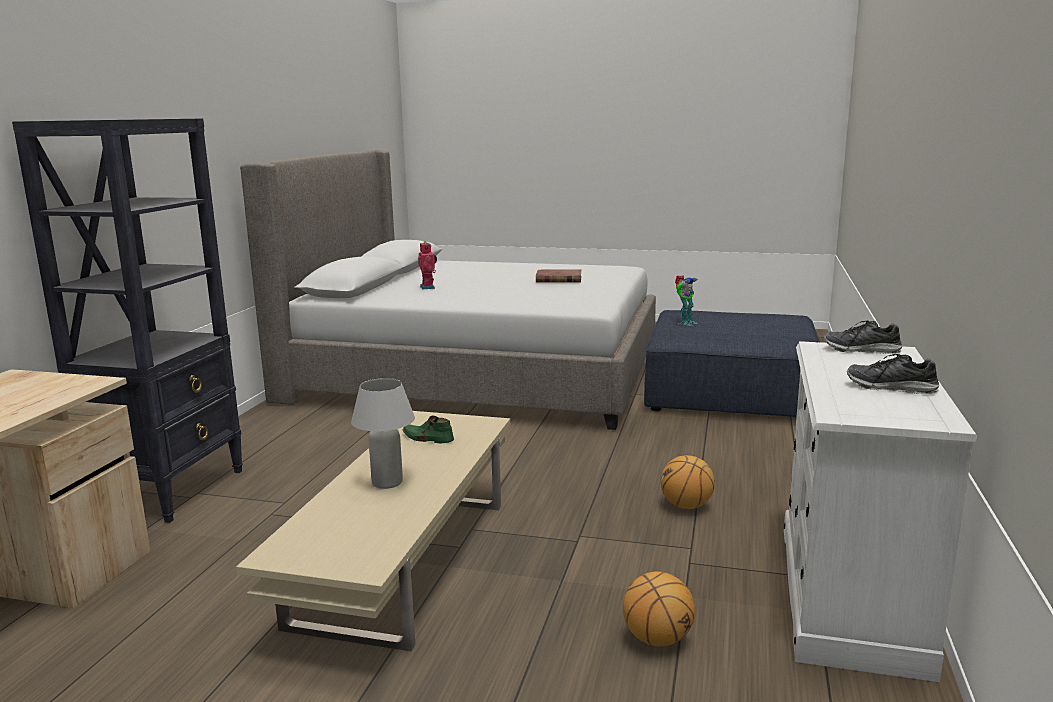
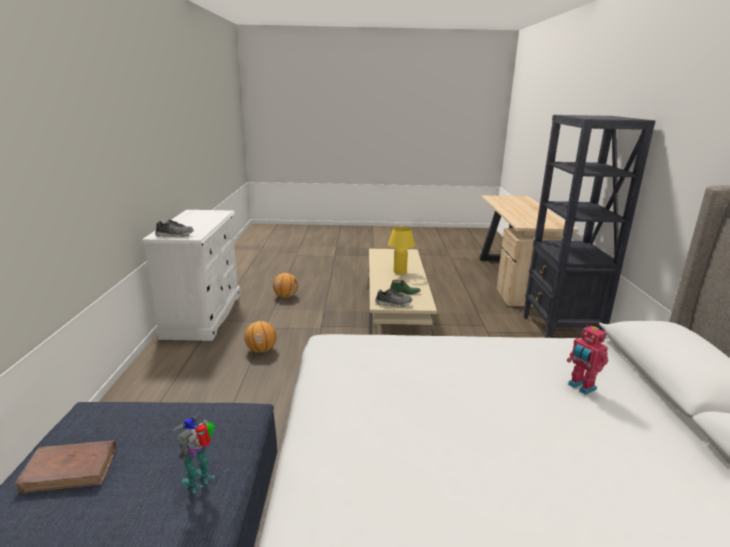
camera: 165 degrees right, 5 degrees up
(387, 483) = (400, 272): white table lamp -> yellow table lamp
(558, 279) = (418, 446): brown book -> brown book (70, 469)
(891, 387) = (190, 220): shoe -> shoe (393, 304)

